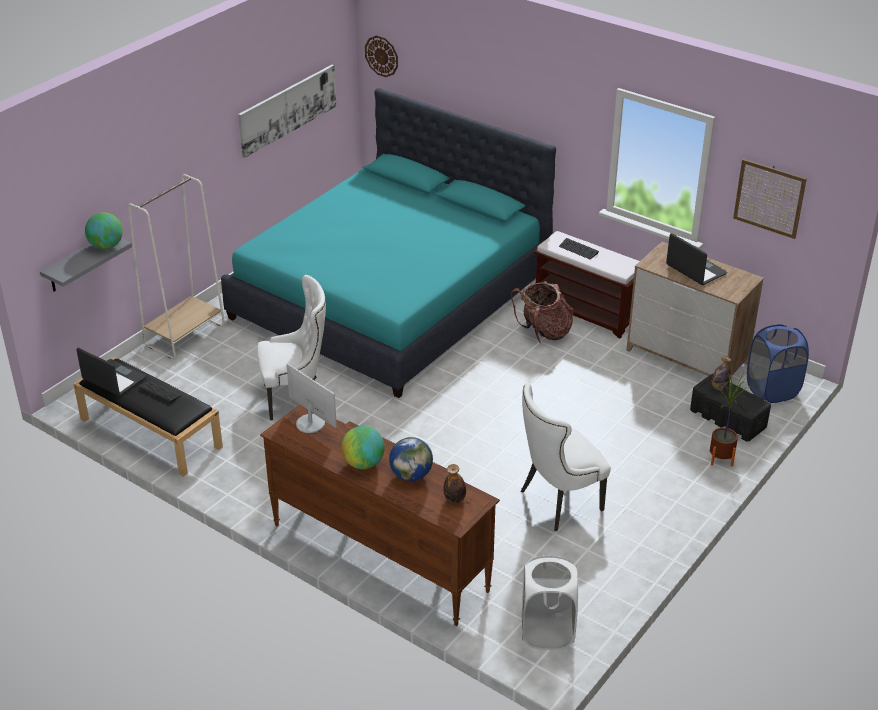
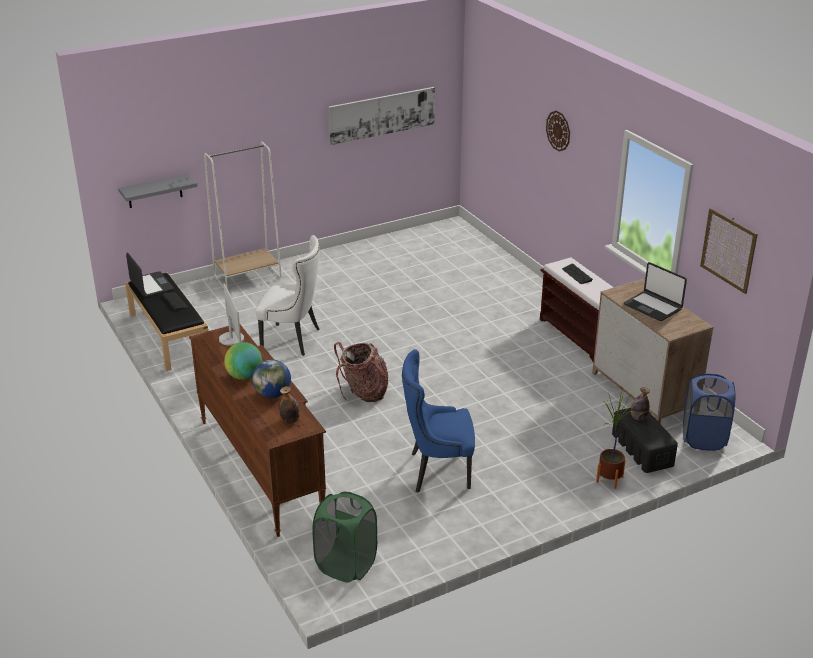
camera: 25 degrees right, 5 degrees down
(106, 246) = (177, 182): globe -> none
(381, 56) = (477, 86): wall clock -> wall clock (558, 131)
(391, 297) = (425, 287): turquoise bed -> none
(544, 332) = (530, 342): backpack -> backpack (364, 392)
(547, 631) = (346, 565): white laundry basket -> green laundry basket
(559, 502) = (437, 471): white chair -> blue chair
(695, 270) = (653, 307): laptop -> laptop turned 150 degrees clockwise

